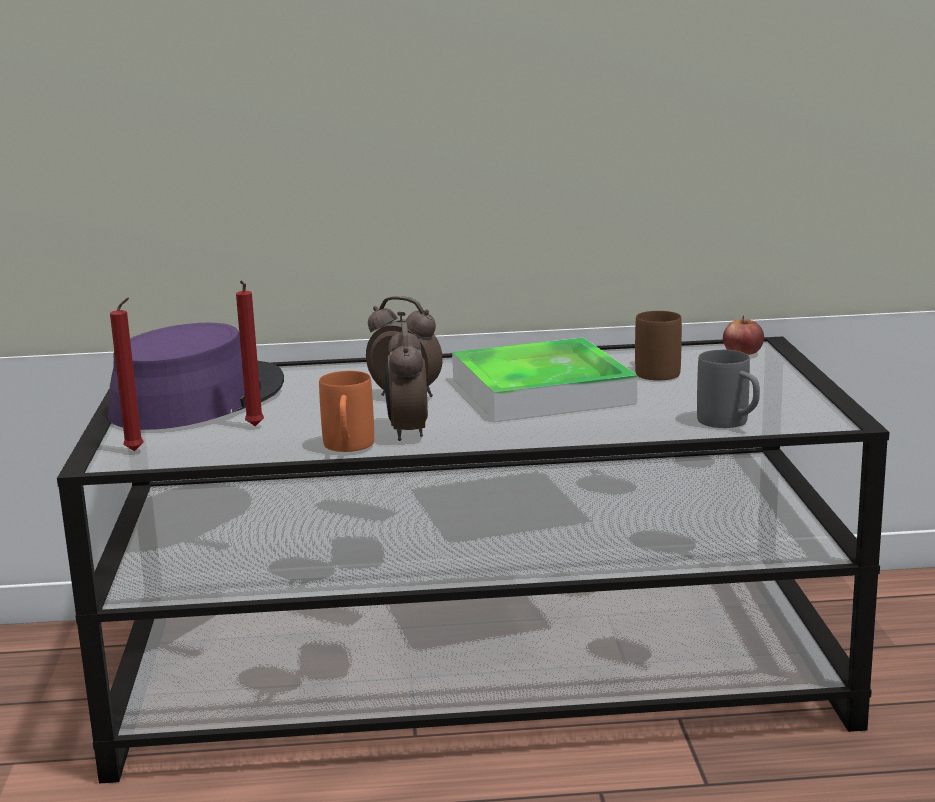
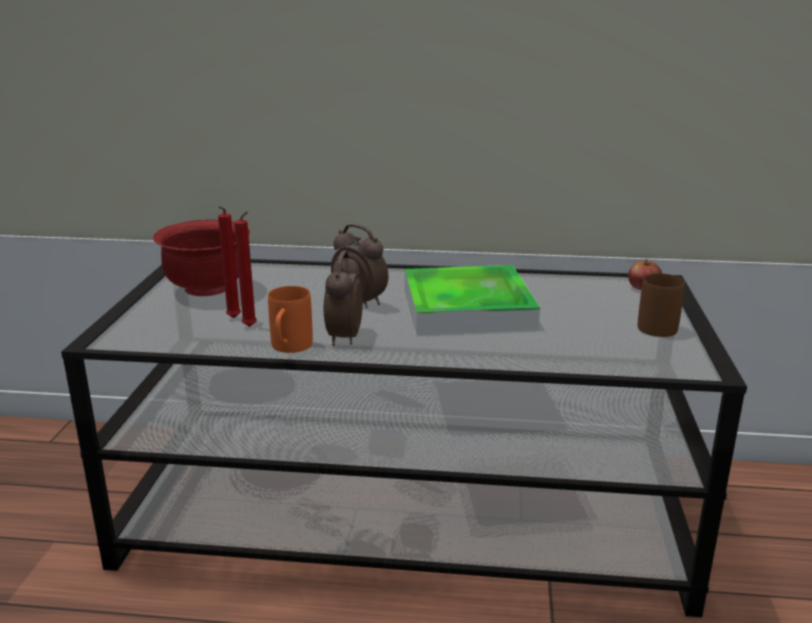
camera: 10 degrees right, 5 degrees up
(136, 451) = (134, 332): red candle -> red candle (251, 327)
(197, 399) = (207, 288): purple hat -> red bowl
(654, 371) = (565, 298): brown mug -> brown mug (654, 325)
(730, 423) = (609, 360): grey mug -> none

